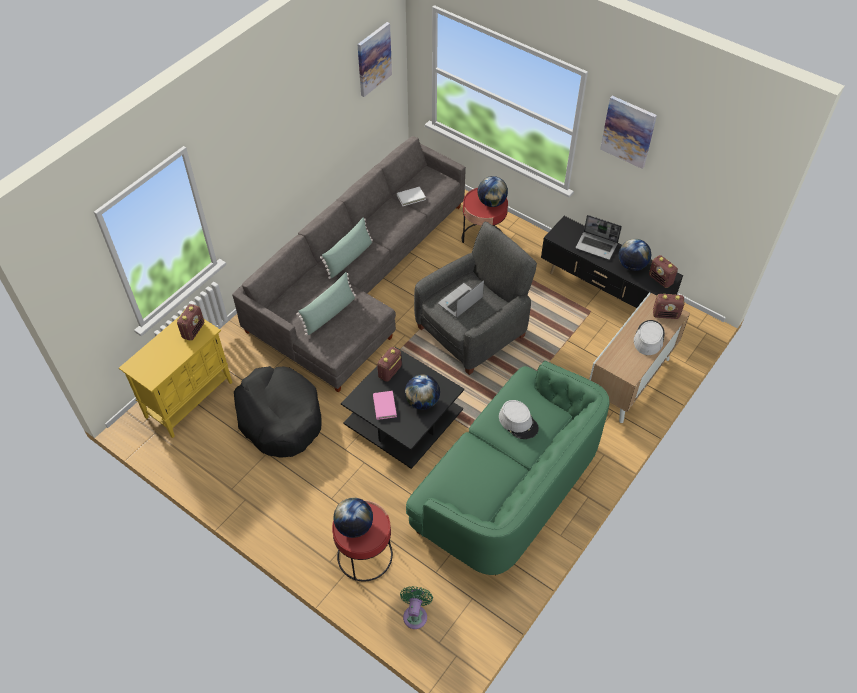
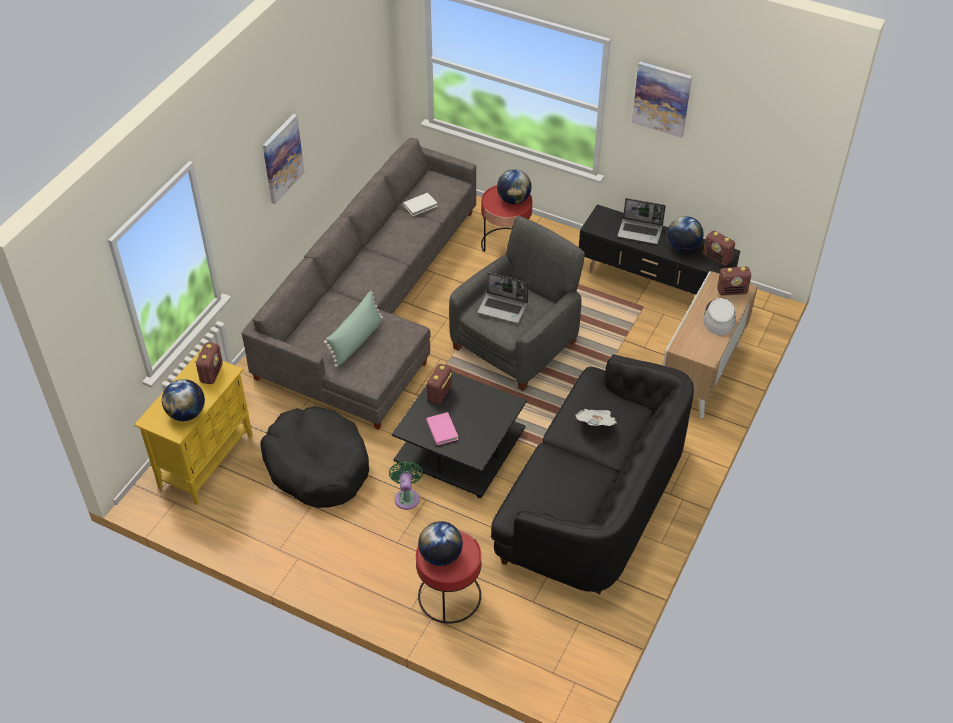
camera: 10 degrees left, 5 degrees down
(349, 258) = (365, 279): green pillow -> none
(373, 59) = (363, 53): picture -> picture (282, 158)
(415, 614) = (520, 648): green fan -> green fan (407, 497)
(422, 401) = (483, 420): globe -> globe (187, 413)
(460, 302) = (503, 308): laptop -> laptop turned 105 degrees counterclockwise
(508, 487) = (592, 501): green sofa -> black sofa
(518, 422) = (596, 424): grey hat -> newspaper

